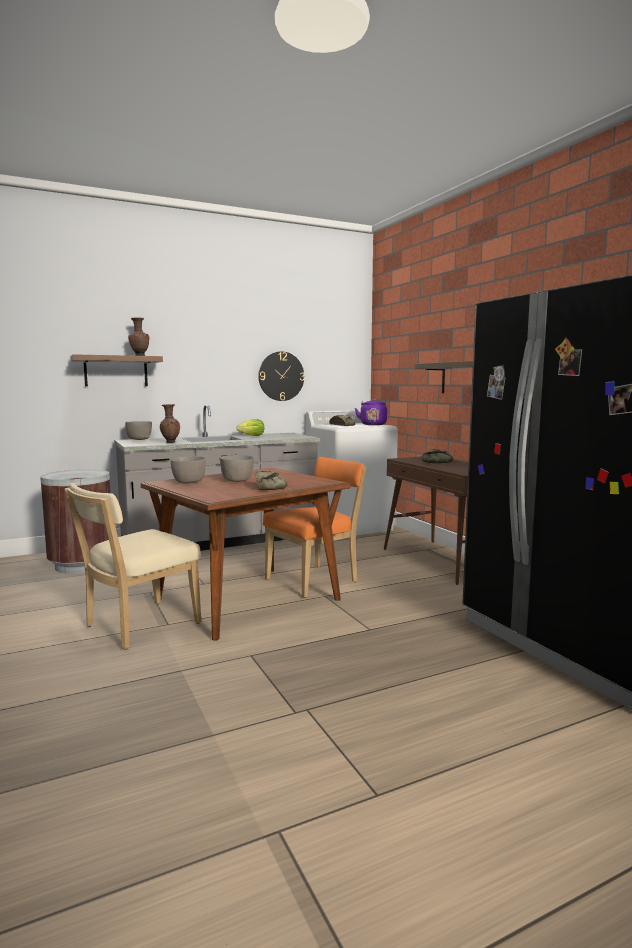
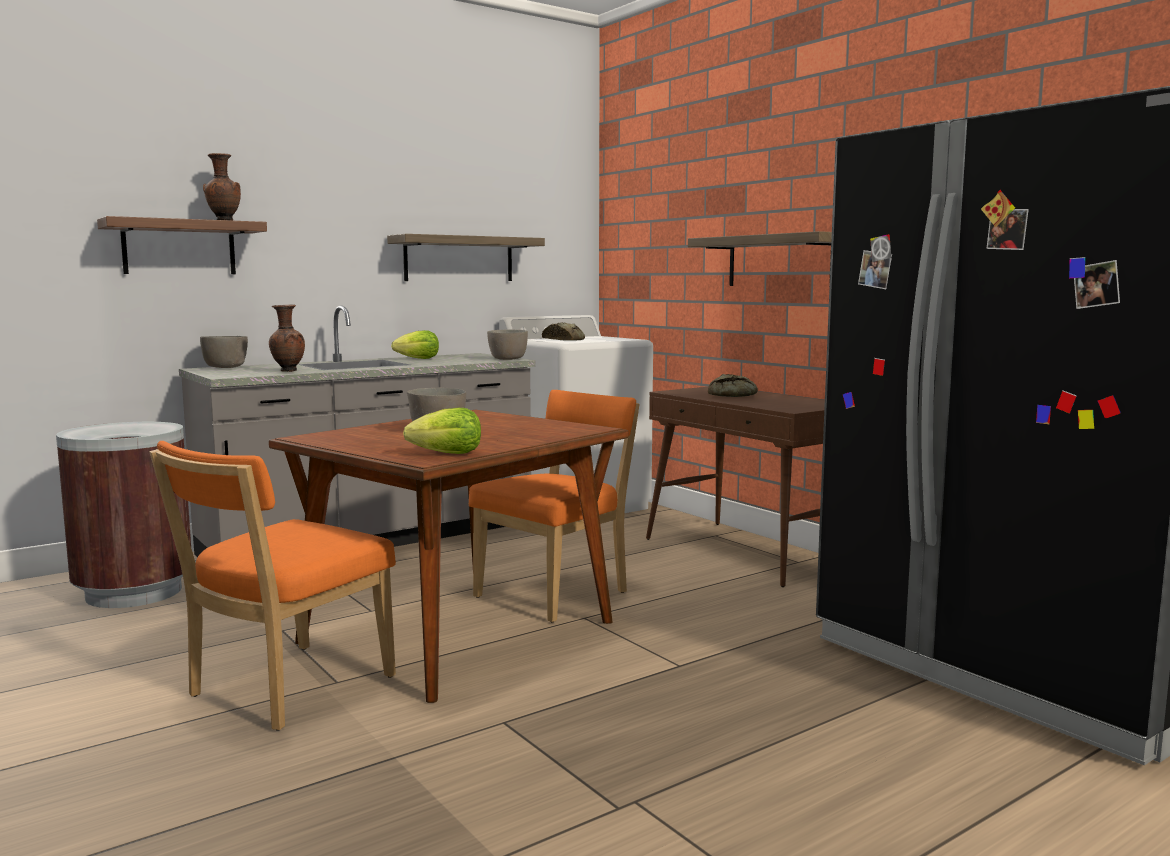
camera: 10 degrees left, 0 degrees up
(138, 626) = (284, 689): beige chair -> orange chair
(188, 482) = (355, 436): grey bowl -> grey bowl (507, 359)
(229, 495) = (448, 454): none -> lettuce
(269, 487) = (502, 439): bread -> none
(281, 376) = (459, 259): wall clock -> shelf
(373, 424) = (611, 338): purple kettle -> none

